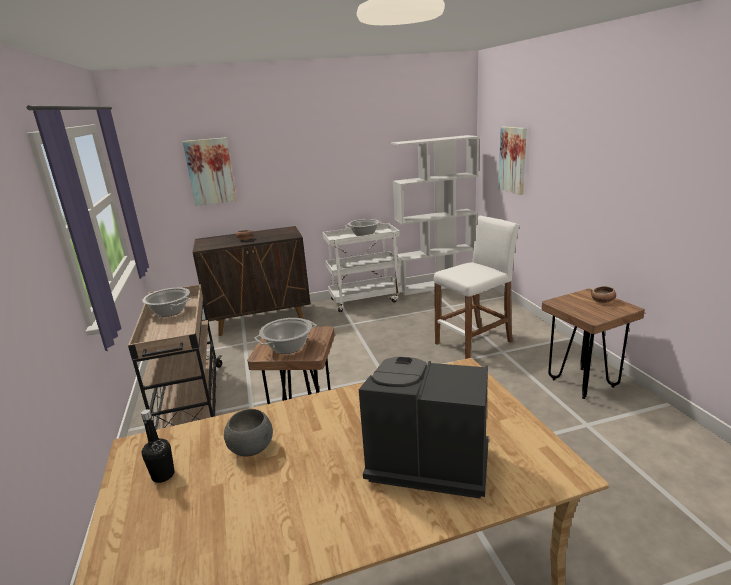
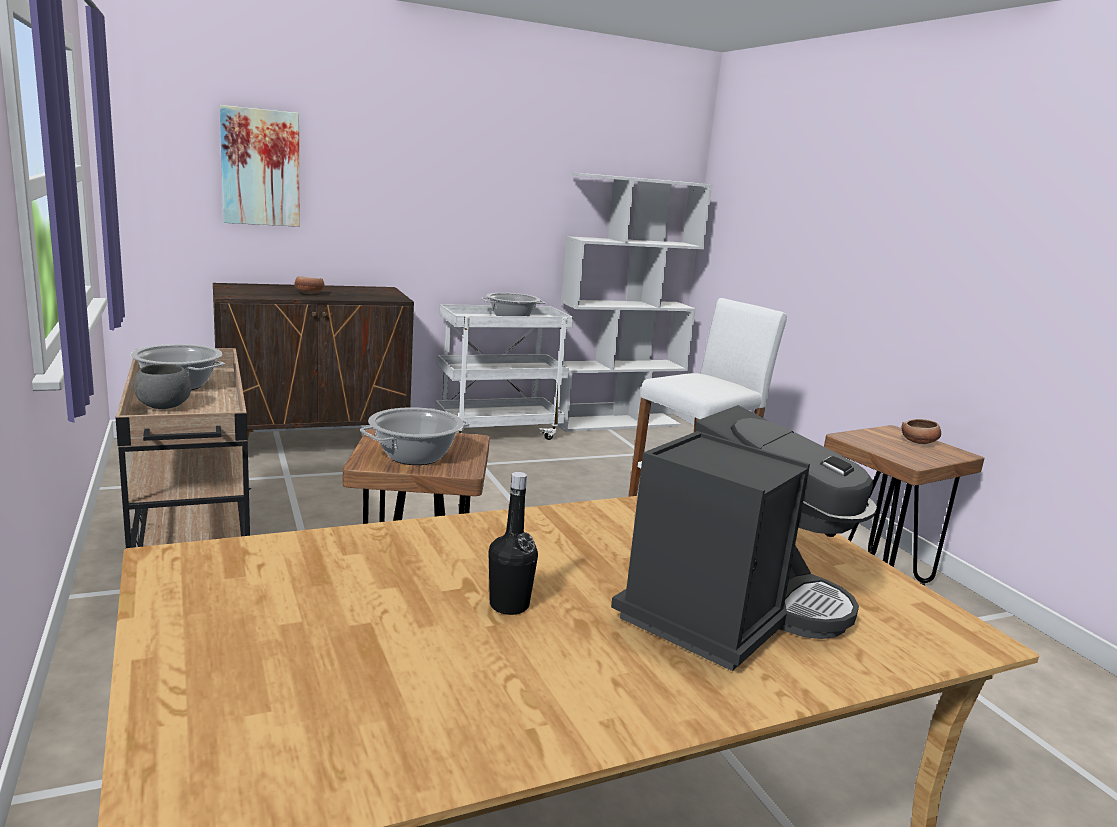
camera: 10 degrees left, 5 degrees down
(163, 475) = (247, 605): black bottle -> black bottle (509, 605)
(251, 449) = (409, 577): grey bowl -> grey bowl (163, 407)
(425, 461) = (731, 610): coffee machine -> coffee machine turned 120 degrees clockwise
(513, 160) = (768, 225): picture -> none

